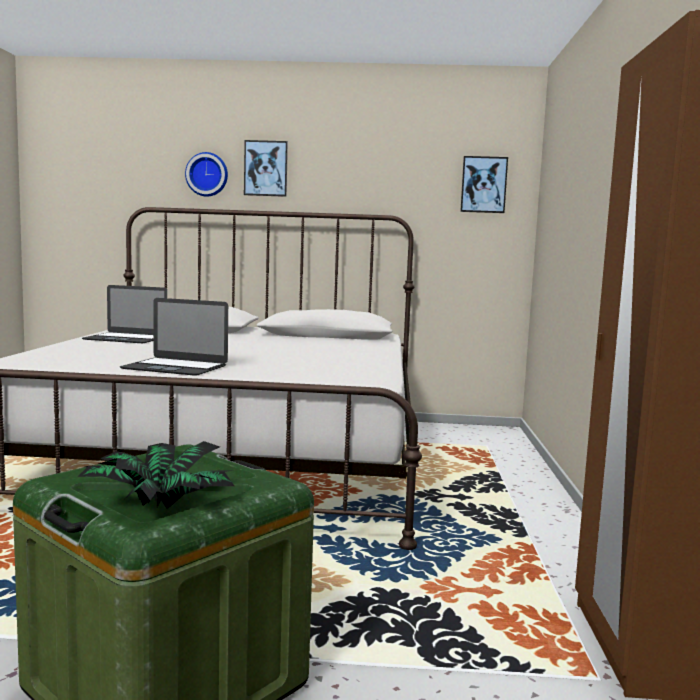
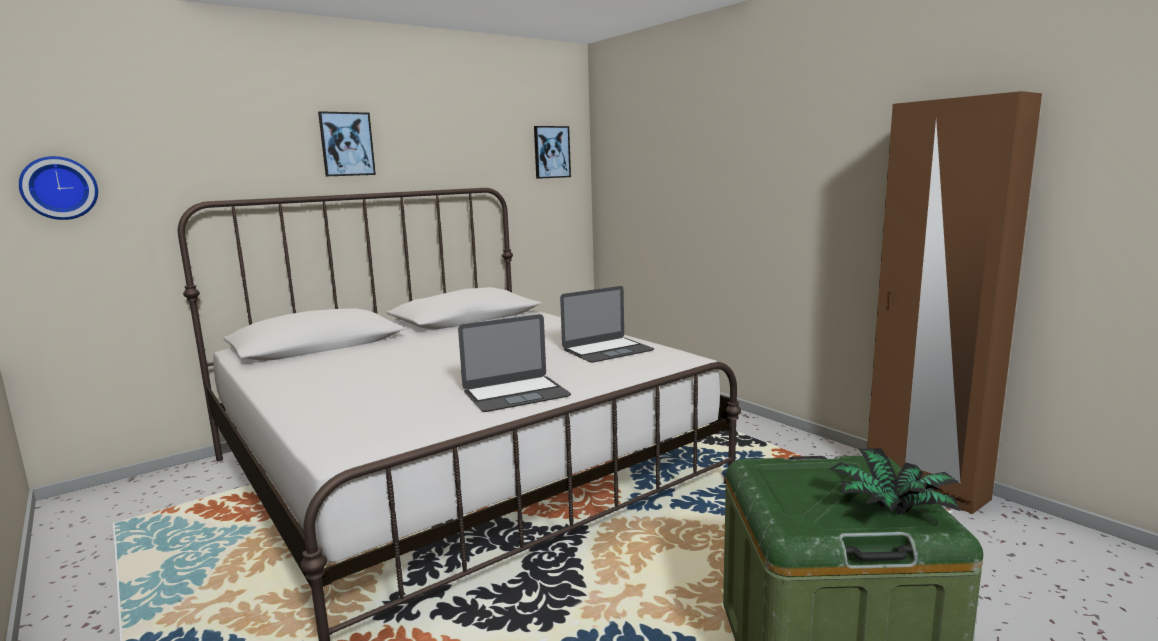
camera: 40 degrees left, 5 degrees up
(125, 338) = (319, 376): laptop -> laptop (607, 350)
(207, 174) = (275, 154): wall clock -> wall clock (59, 188)

